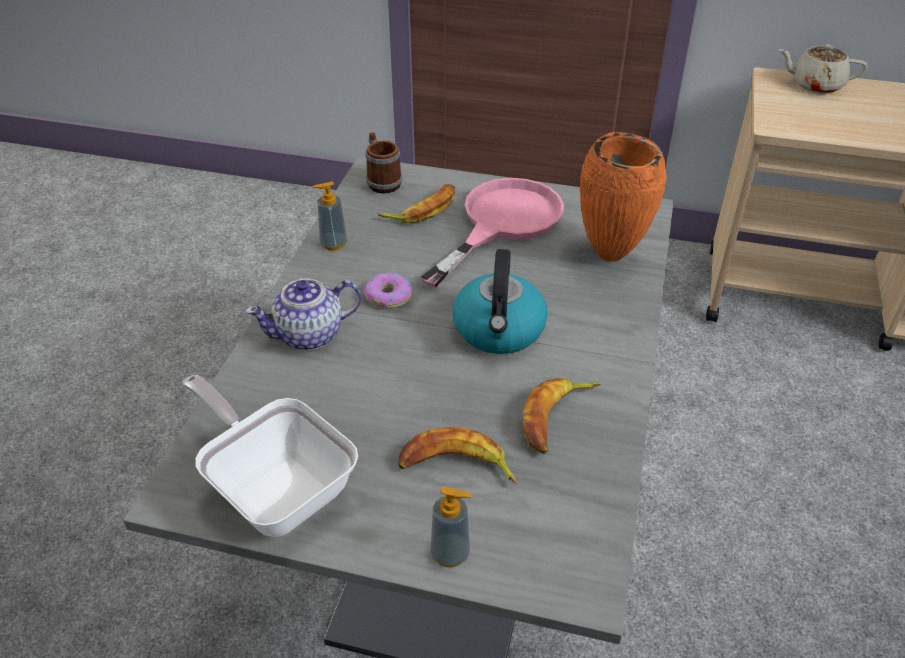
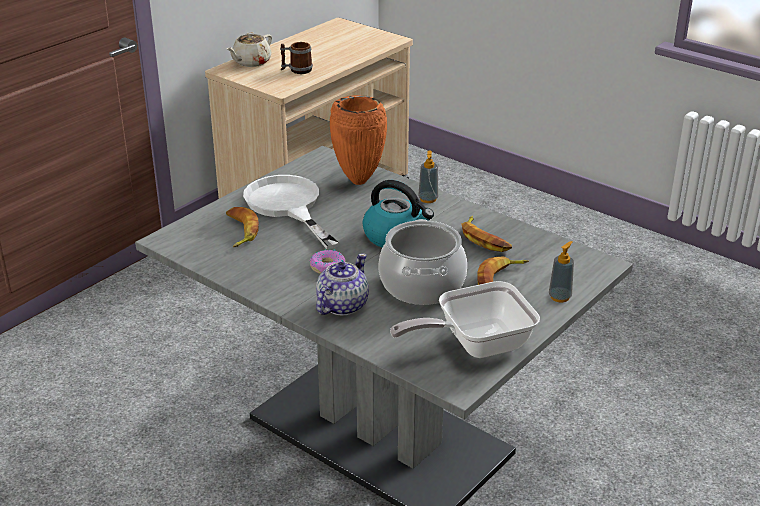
camera: 65 degrees left, 10 degrees down
(310, 335) = (341, 305): teapot -> teapot turned 150 degrees counterclockwise
(333, 244) = (245, 276): soap dispenser -> soap dispenser (428, 199)
(382, 181) = (184, 239): mug -> mug (296, 70)
(395, 389) = (421, 285): none -> cooking pot
(502, 223) = (288, 206): pink frying pan -> white frying pan

